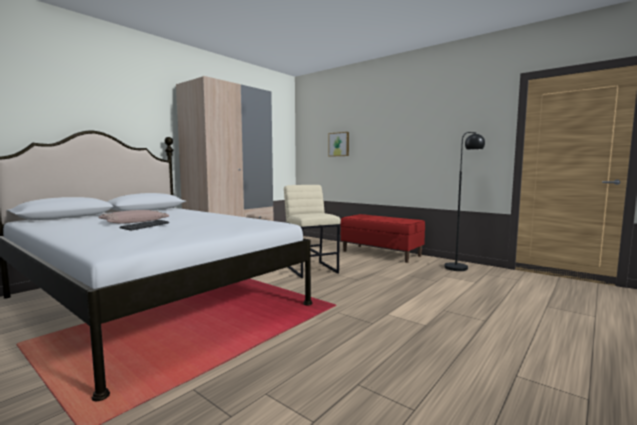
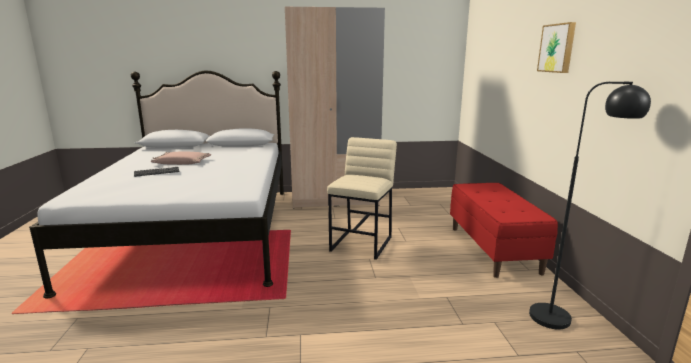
camera: 45 degrees right, 10 degrees up
(339, 144) = (496, 73): picture -> picture (557, 48)

